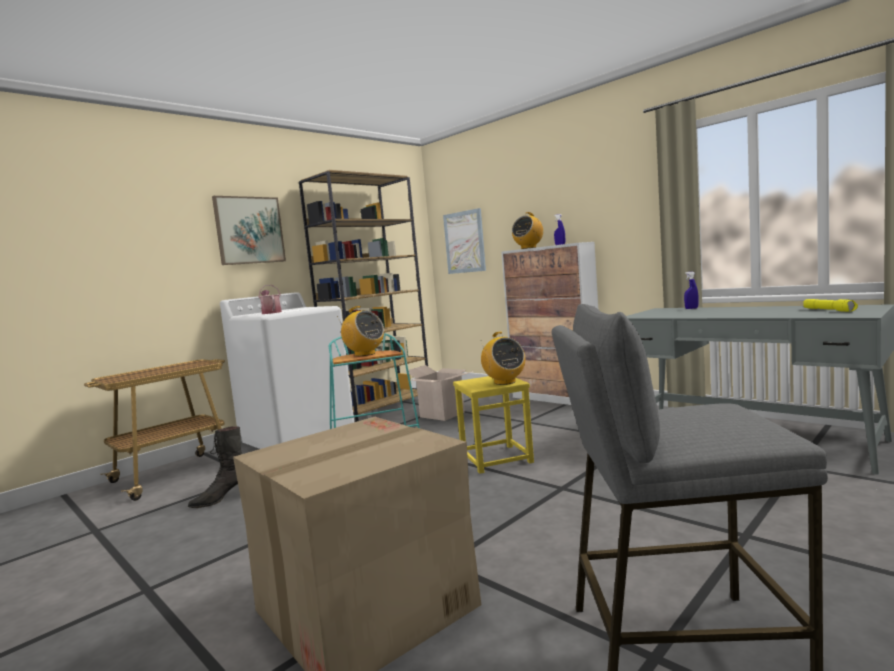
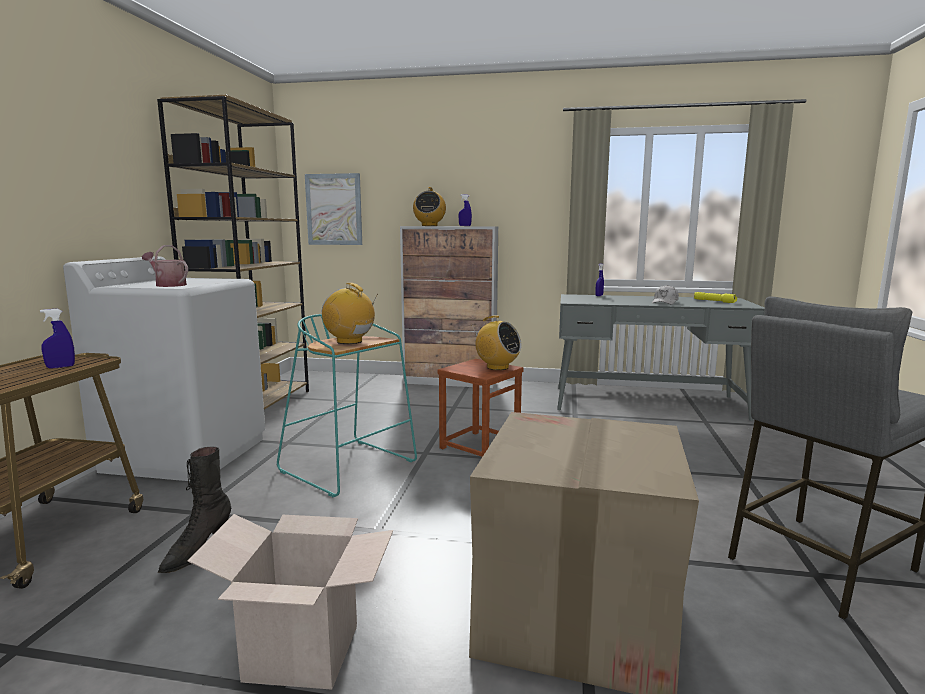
camera: 35 degrees left, 5 degrees up
(186, 367) = (60, 367): none -> blue spray bottle
(249, 230) = (97, 159): picture -> none
(364, 354) = (350, 341): radio -> radio turned 150 degrees counterclockwise
(442, 414) = (350, 408): cardboard box -> cardboard box (302, 653)
(496, 458) = (479, 446): yellow stool -> brown stool
(749, 313) = (665, 302): none -> white cap

